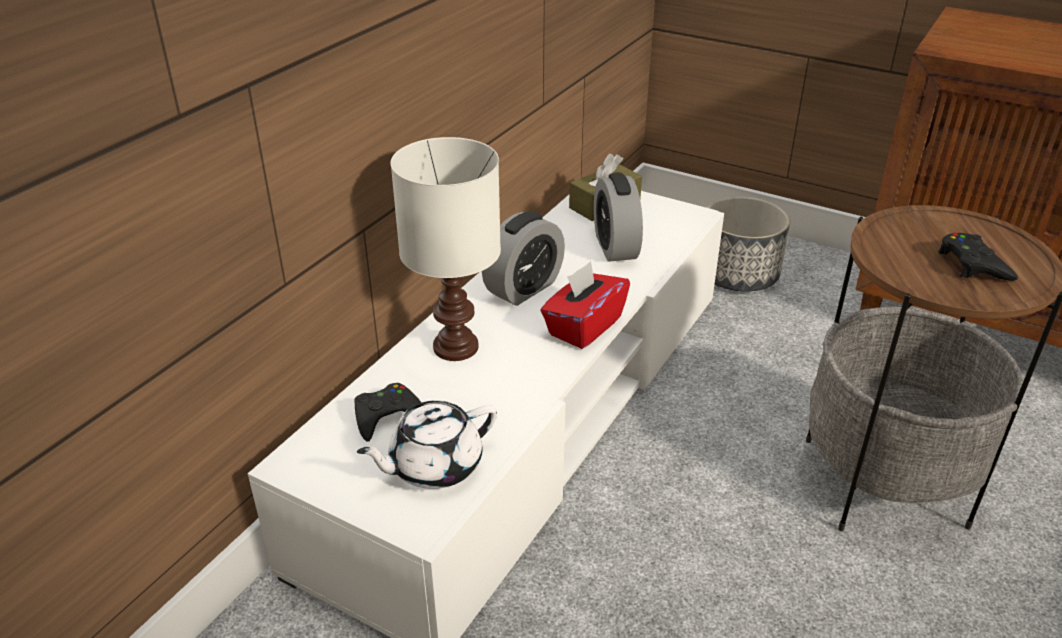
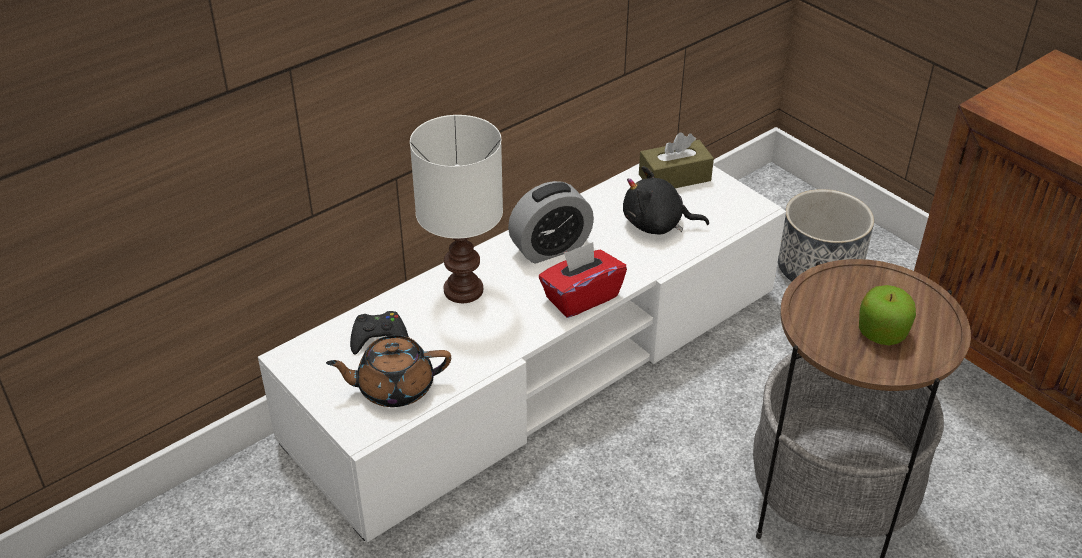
camera: 20 degrees right, 5 degrees up
(434, 466) = (394, 387): white teapot -> brown teapot
(615, 247) = (657, 225): alarm clock -> black plush toy
(973, 264) = (882, 332): black game controller -> apple

